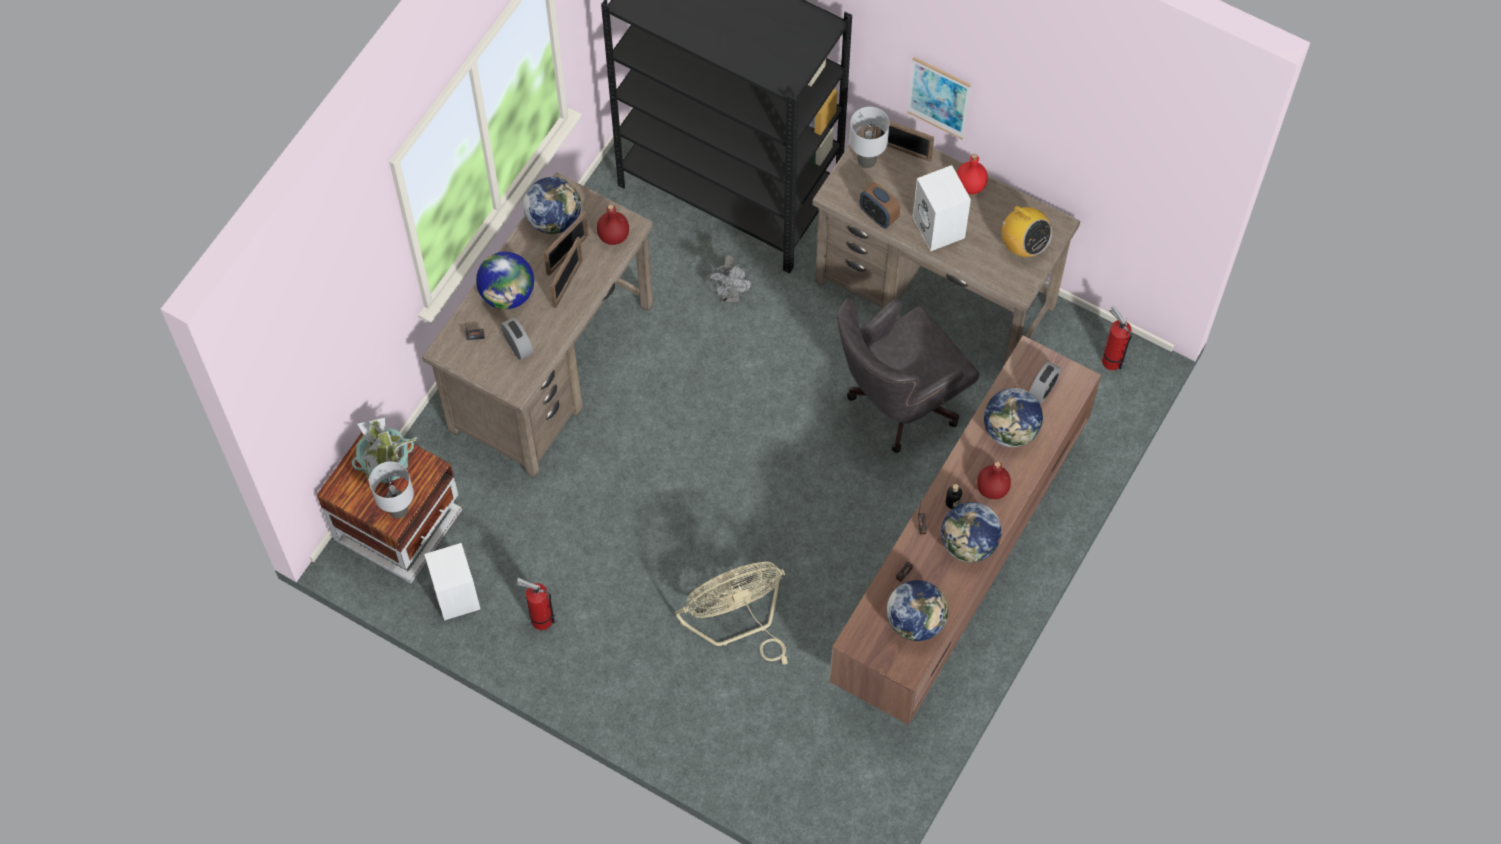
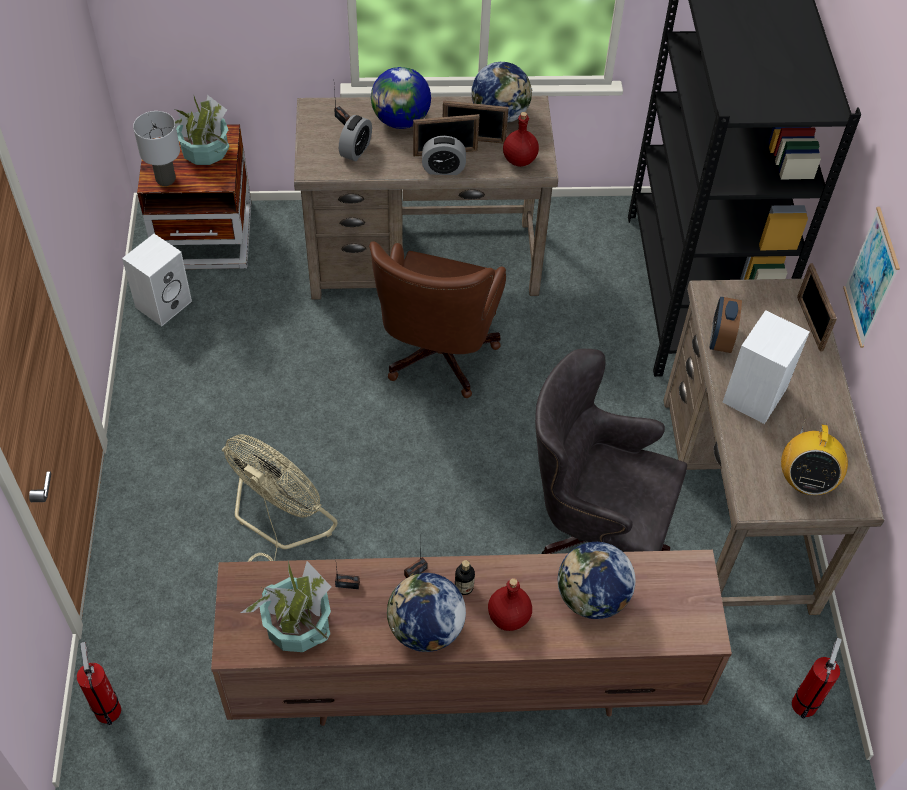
camera: 55 degrees right, 10 degrees down
(539, 619) = (177, 371): fire extinguisher -> fire extinguisher (107, 707)
(666, 417) = (439, 360): none -> brown office chair
(730, 294) = (595, 344): grey fan -> none
(867, 160) = (771, 300): white table lamp -> none
(915, 621) = (298, 625): globe -> potted plant
(969, 185) = (826, 397): red bottle -> none
(1043, 389) = (665, 603): alarm clock -> alarm clock (443, 169)

